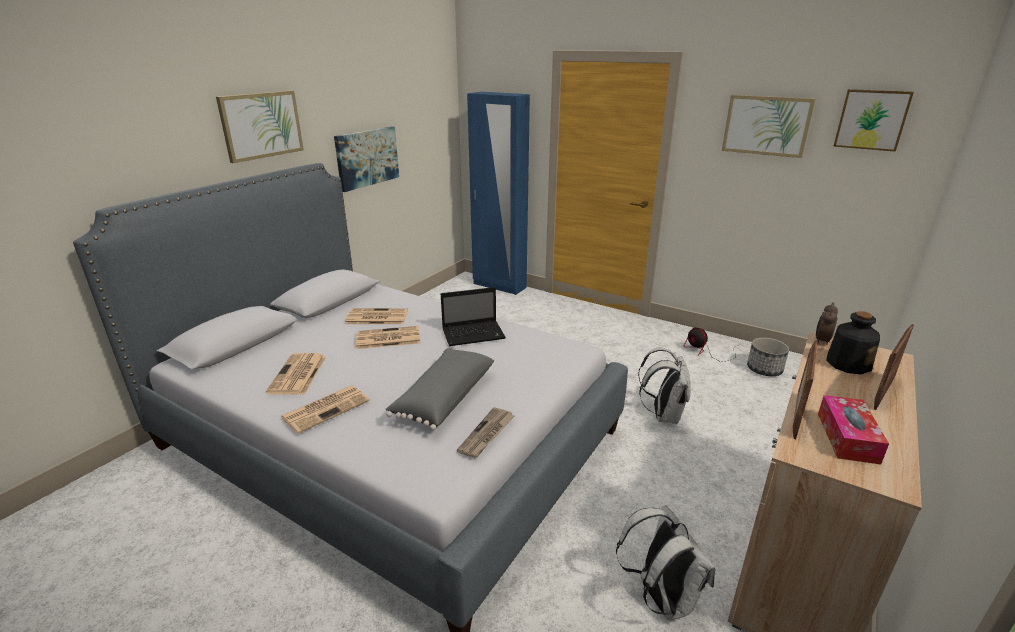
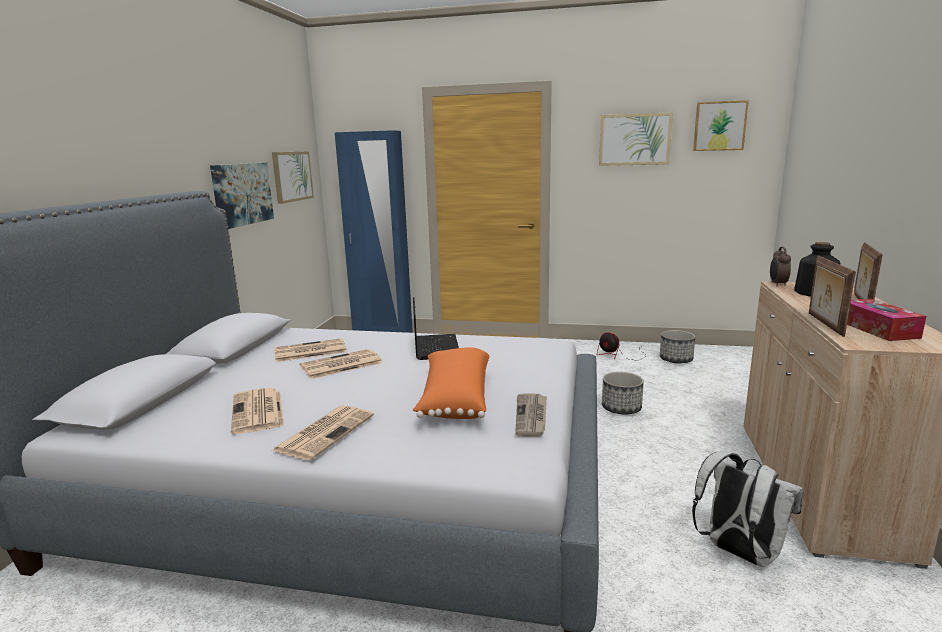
camera: 20 degrees left, 10 degrees down
(261, 125) = (136, 142): picture -> picture (292, 176)
(443, 398) = (454, 399): grey pillow -> orange pillow
(474, 334) = (435, 347): laptop -> laptop turned 60 degrees counterclockwise
(663, 415) = (621, 408): white backpack -> planter

